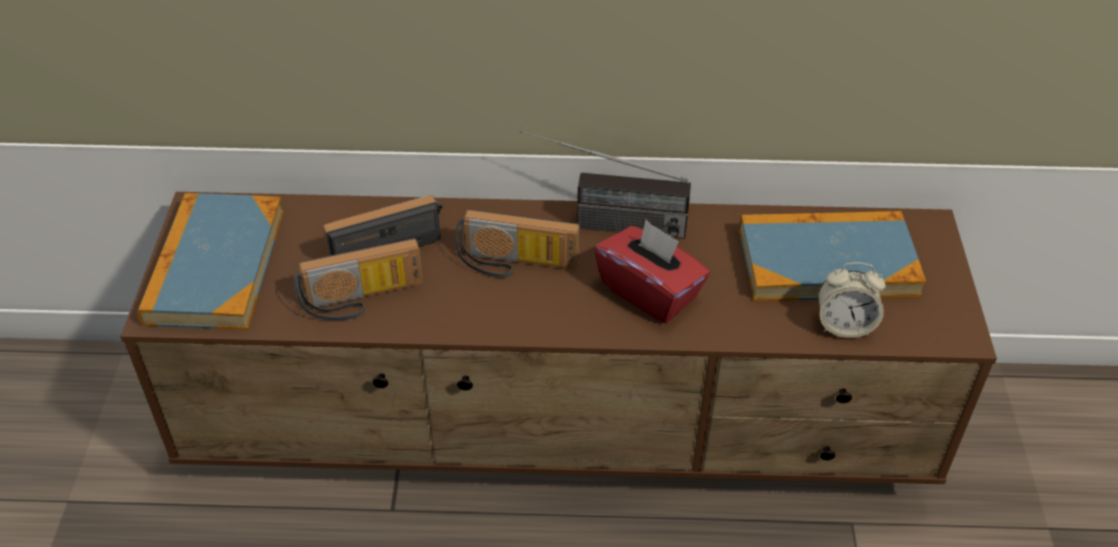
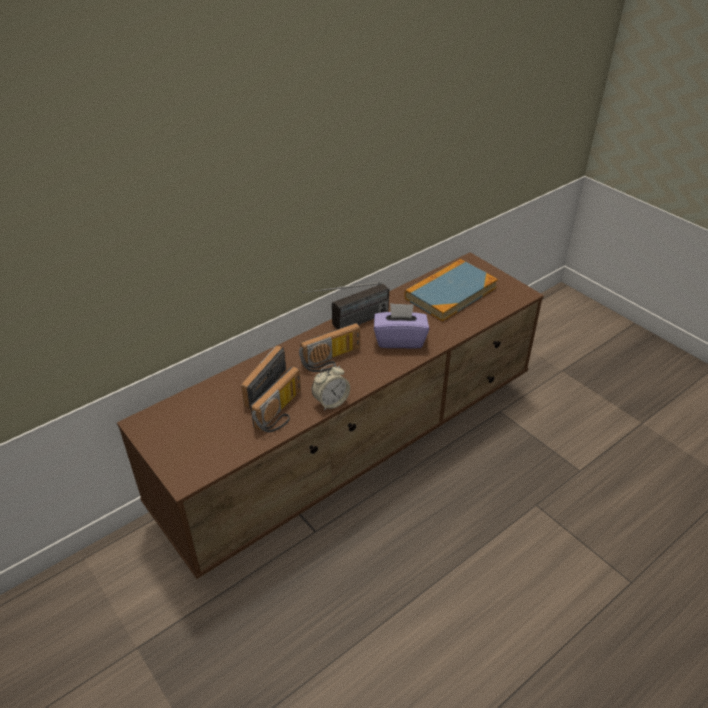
camera: 40 degrees left, 5 degrees down
(215, 266) = (186, 441): book -> none
(650, 292) = (400, 340): red tissue box -> purple tissue box
(844, 325) = (483, 312): alarm clock -> alarm clock (331, 402)

